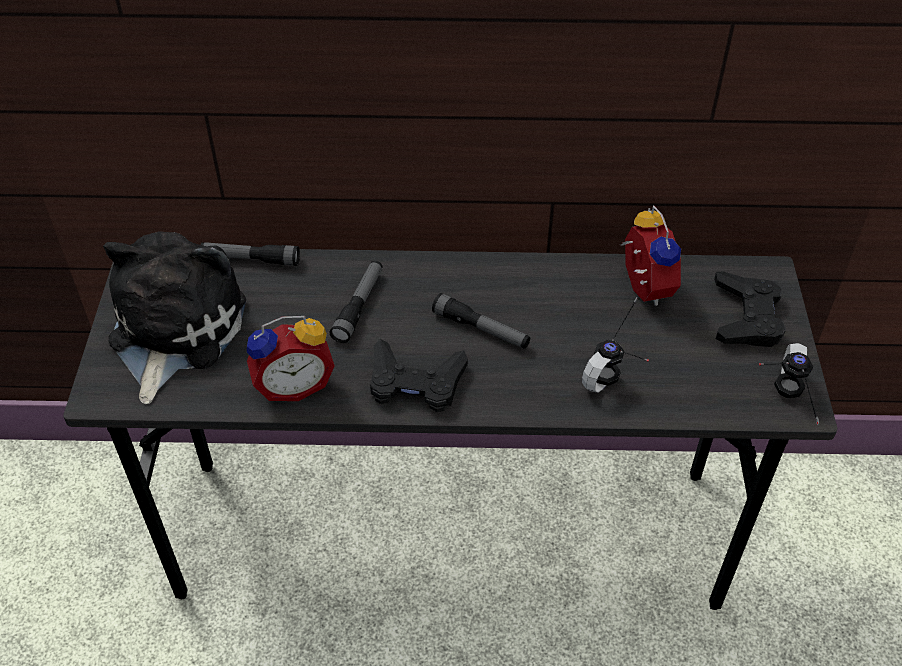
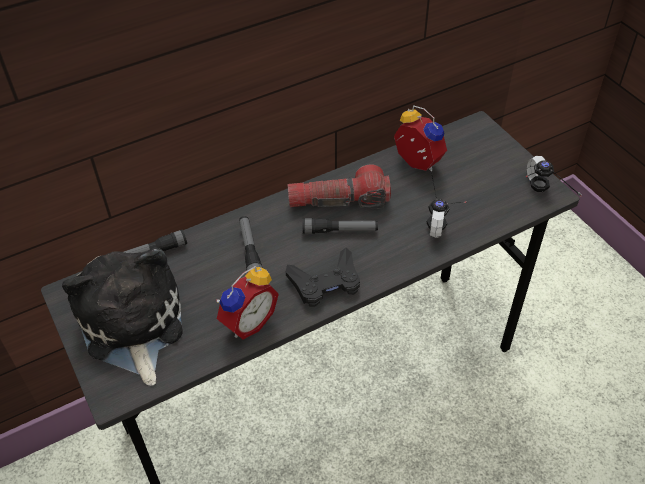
camera: 30 degrees left, 0 degrees up
(508, 293) = (338, 201): none -> flashlight
(746, 317) = (485, 155): black game controller -> none

